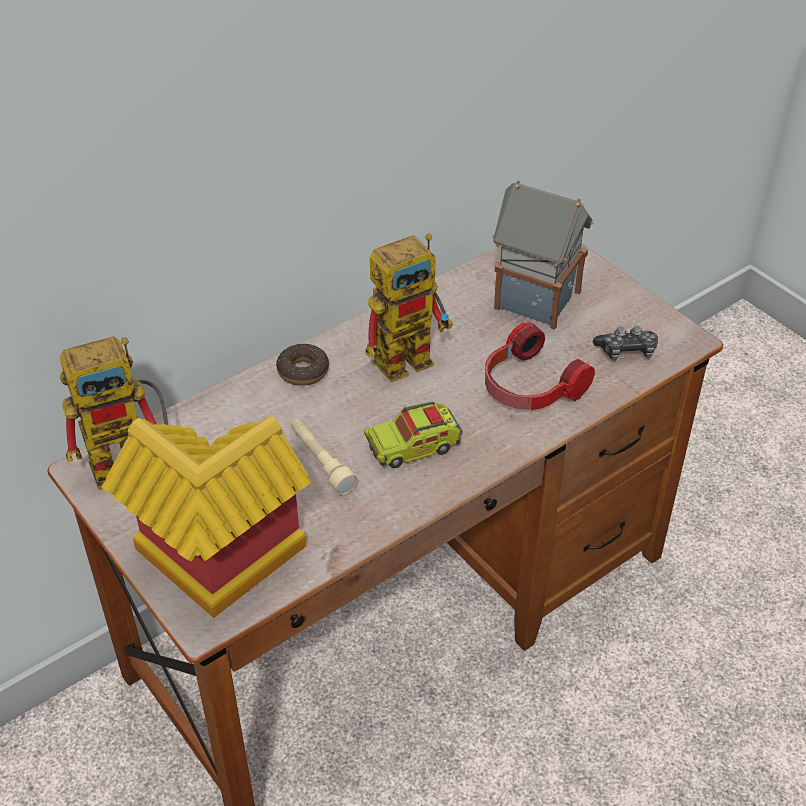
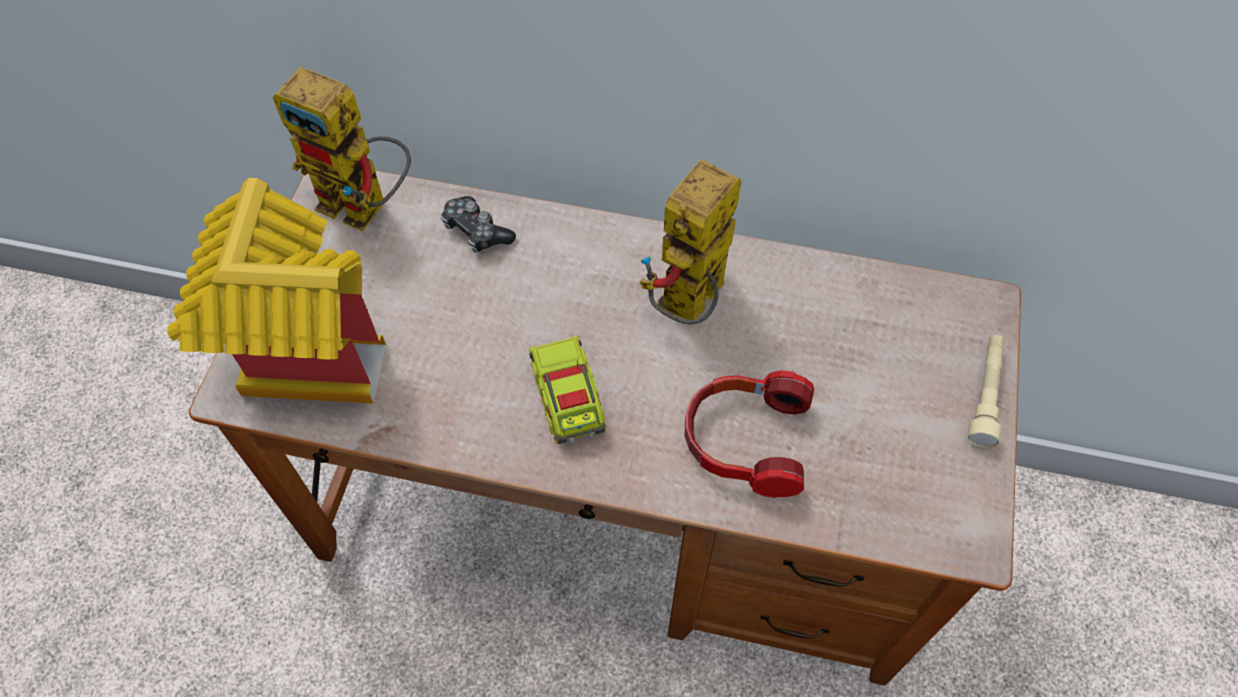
camera: 50 degrees right, 15 degrees up
(303, 371) = (582, 242): donut -> none
(321, 461) = (483, 340): beige flashlight -> beige flashlight (985, 395)
(411, 355) = (688, 309): toy robot -> toy robot turned 105 degrees clockwise
(413, 446) = (568, 398): toy truck -> toy truck turned 45 degrees clockwise
(535, 299) = (880, 356): toy house -> none
(627, 351) = (891, 495): game controller -> game controller (476, 231)

